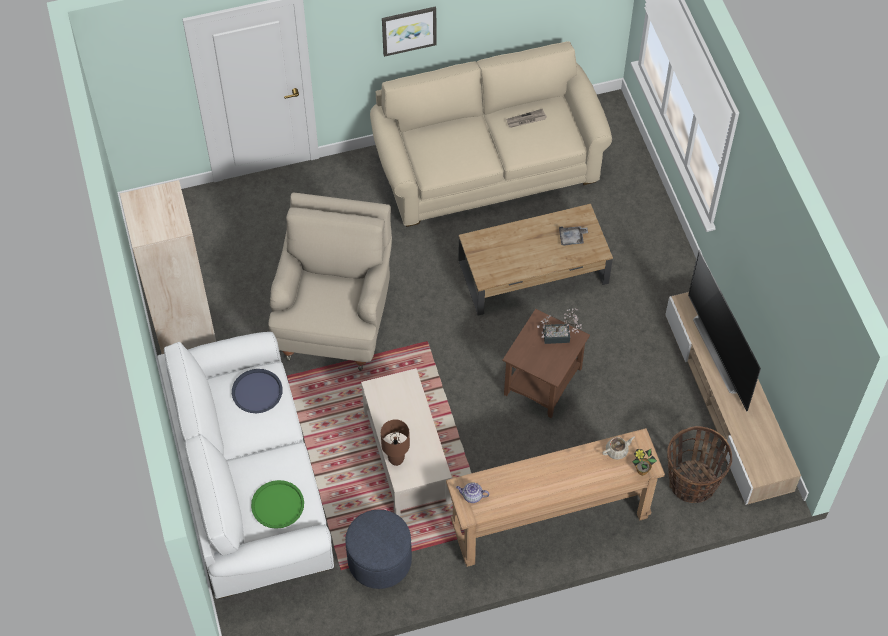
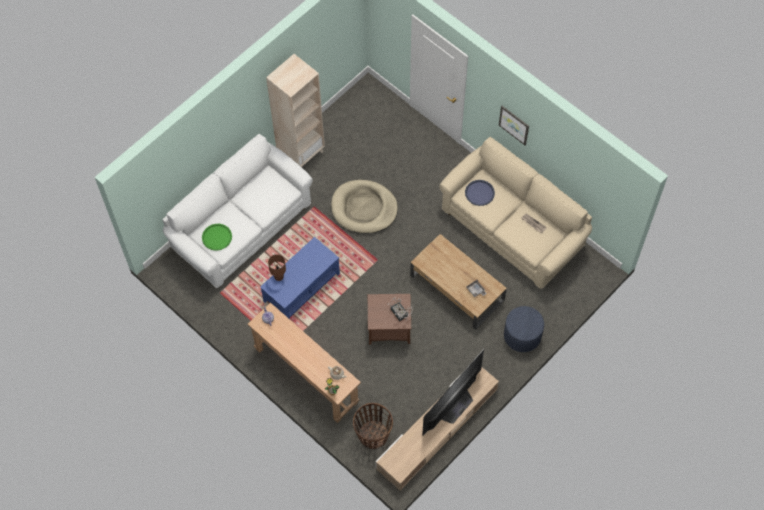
camera: 60 degrees right, 5 degrees up
(257, 392) = (274, 192): blue tray -> blue tray (479, 193)
(335, 317) = (364, 208): beige armchair -> beige dog bed
(379, 560) = (235, 307): blue ottoman -> blue ottoman (522, 335)
(406, 457) = (301, 287): beige coffee table -> blue coffee table

